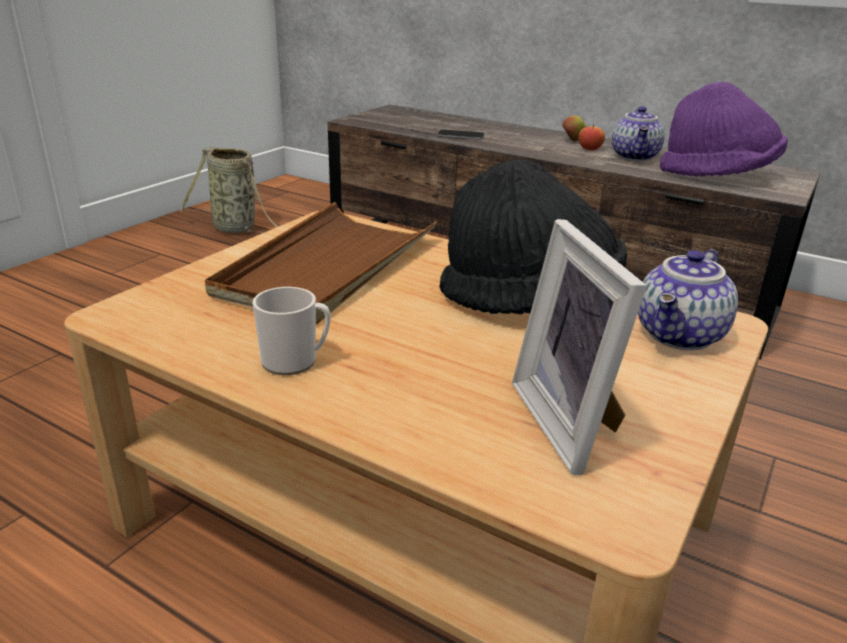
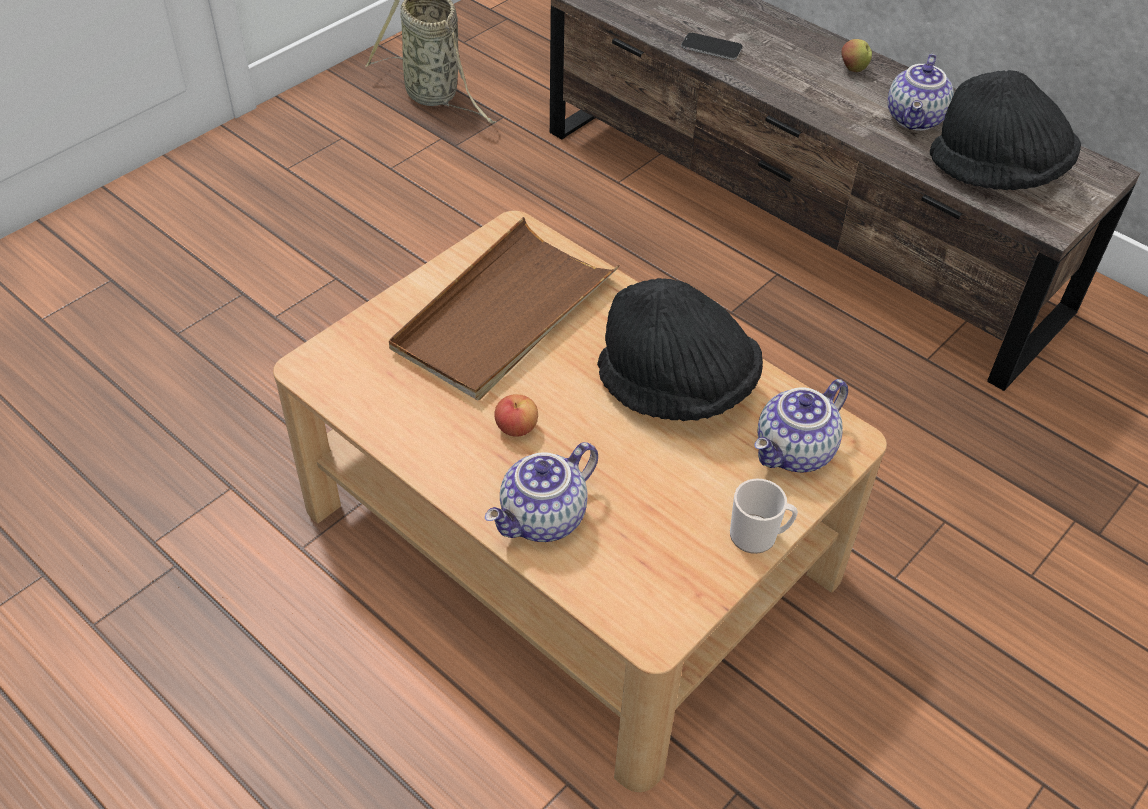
camera: 10 degrees right, 20 degrees up
(295, 361) = (457, 444): mug -> mug (758, 536)
(423, 418) = (544, 519): none -> teapot
(571, 422) = (655, 539): picture frame -> none
(590, 149) = (866, 93): apple -> apple (516, 428)
(717, 175) = (997, 172): purple hat -> black hat

